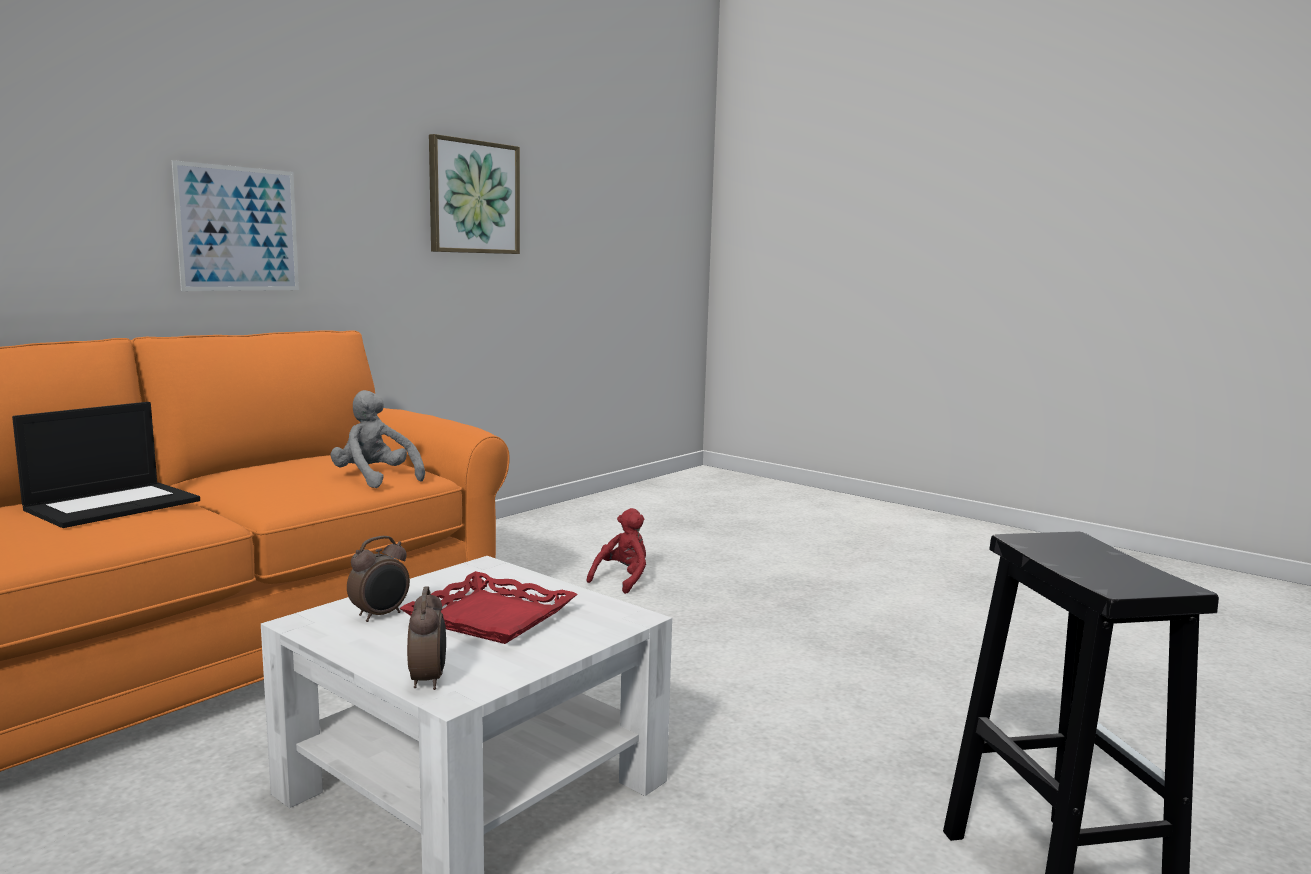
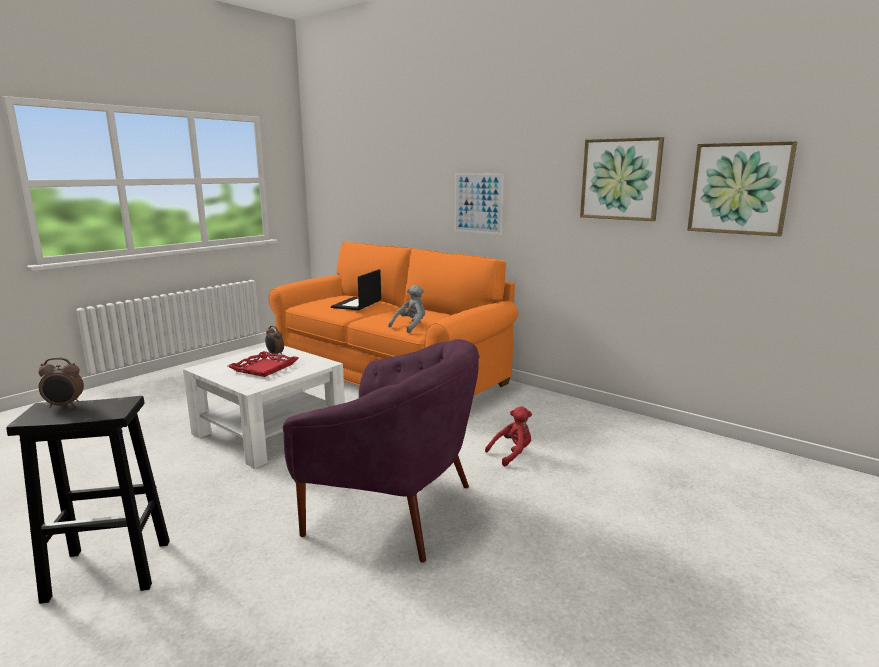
camera: 90 degrees right, 5 degrees up
(114, 505) = (357, 304): laptop -> laptop turned 75 degrees clockwise
(429, 680) = (213, 364): alarm clock -> alarm clock (65, 405)
(579, 215) = (739, 188): none -> picture
(622, 579) = (512, 454): red plush toy -> red plush toy turned 60 degrees counterclockwise
(778, 651) = (392, 508): none -> purple armchair

